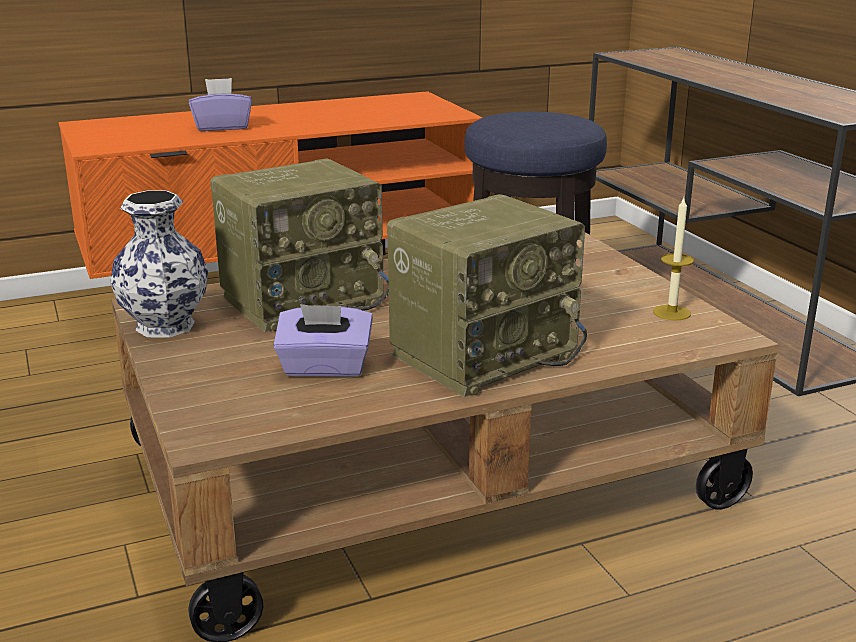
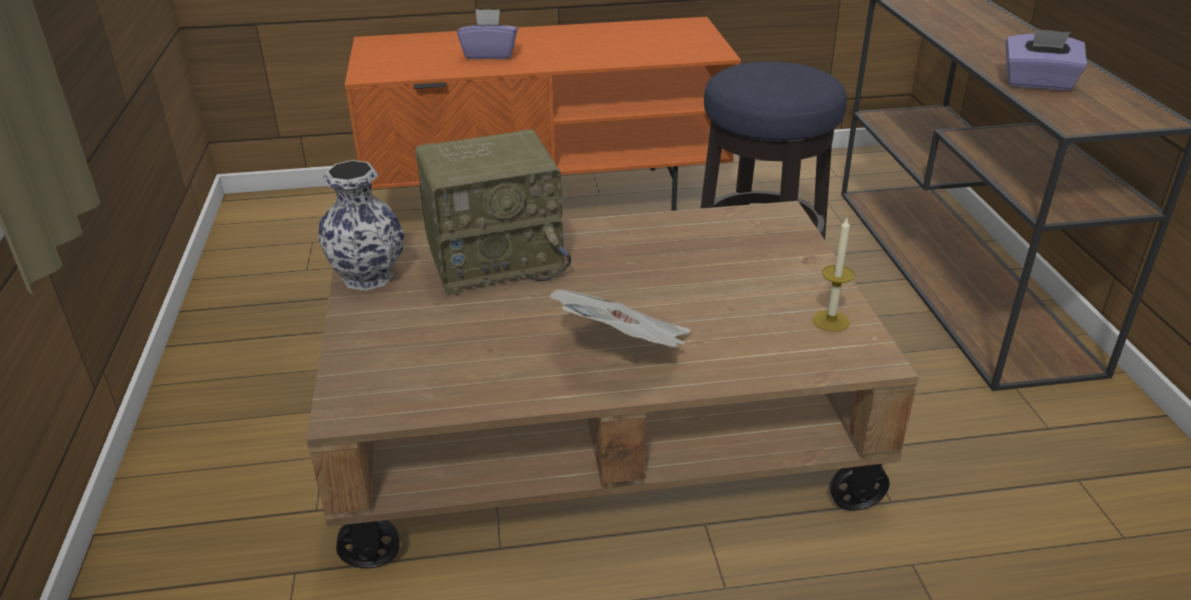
camera: 15 degrees right, 10 degrees up
(325, 368) = (478, 345): purple tissue box -> purple tissue box (1038, 83)
(484, 354) = (625, 349): radio -> newspaper

